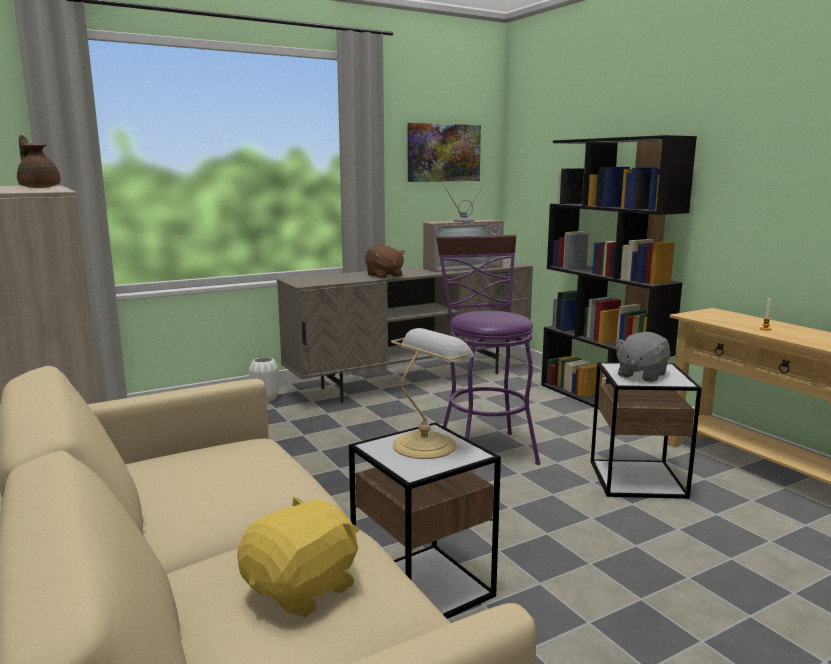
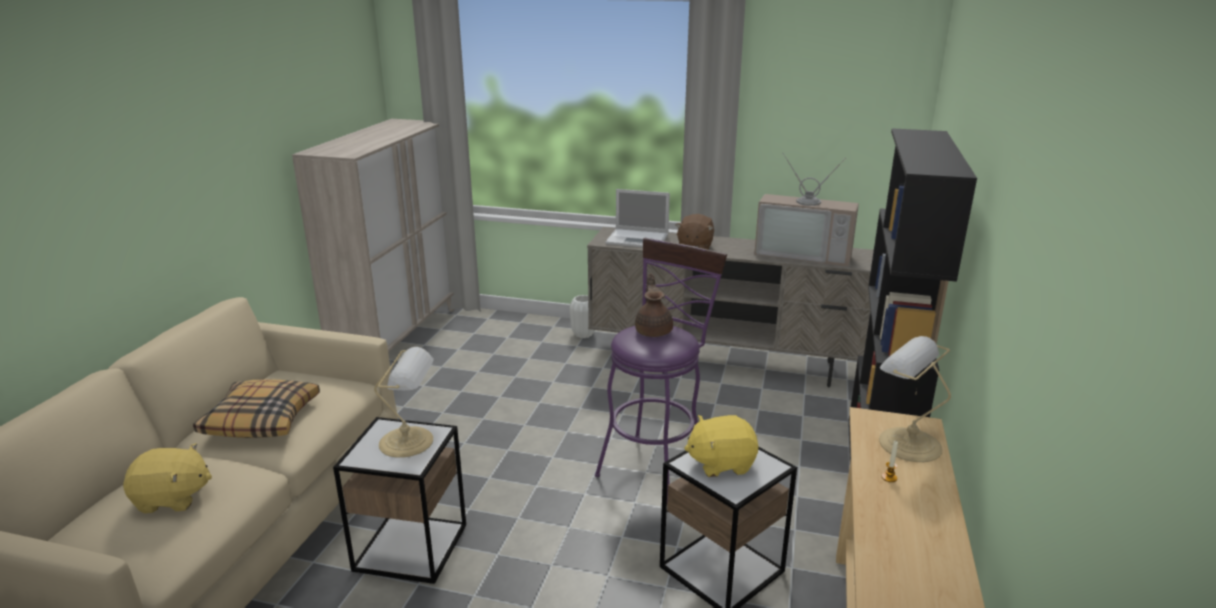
camera: 45 degrees right, 10 degrees up
(39, 187) = (390, 135): brown teapot -> brown teapot (654, 331)
(225, 493) = (262, 419): none -> pillow
(329, 279) = (638, 239): none -> laptop
(443, 153) = (834, 108): picture -> none
(641, 375) = (721, 463): grey plush toy -> yellow plush toy
(731, 317) = (906, 443): none -> table lamp

